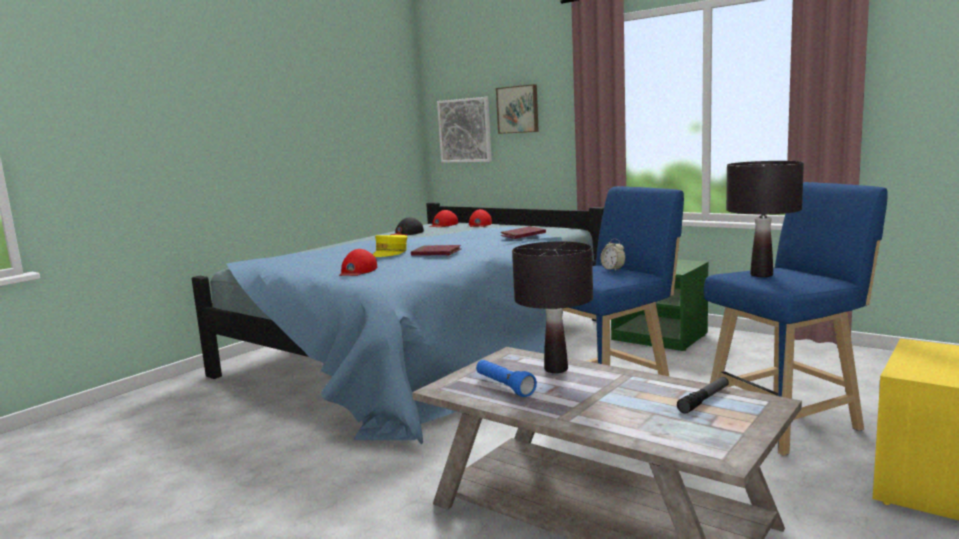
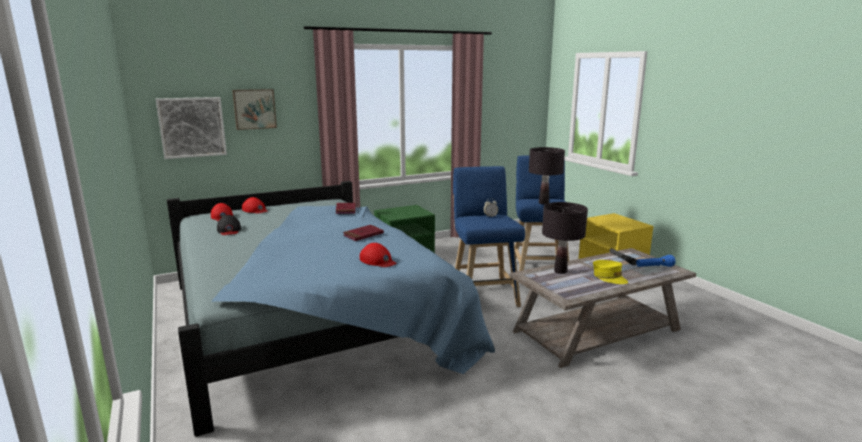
camera: 65 degrees left, 5 degrees up
(390, 253) = (329, 244): yellow cap -> yellow cap (609, 277)
(504, 387) = (576, 285): blue flashlight -> blue flashlight (654, 267)

